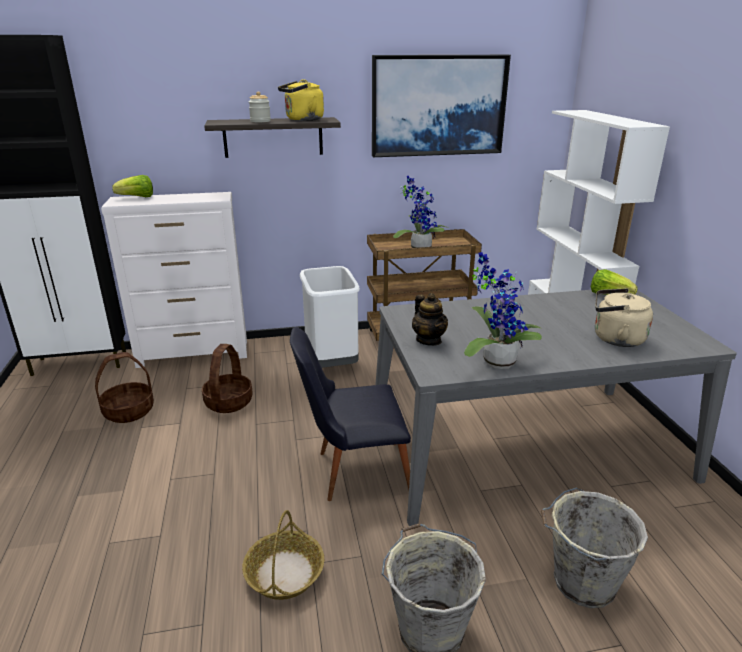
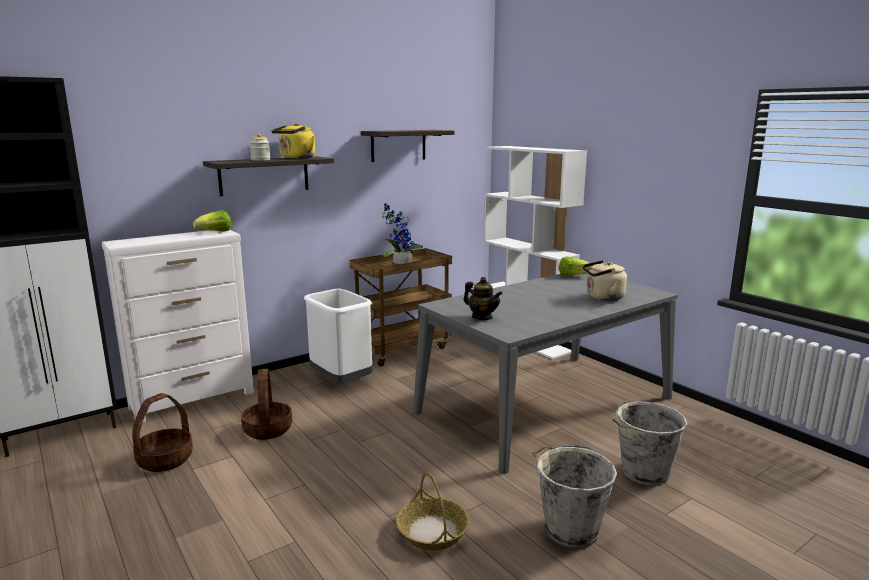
camera: 25 degrees left, 10 degrees down
(137, 197) = (136, 239): lettuce -> lettuce (215, 232)
(353, 471) = (428, 451): black chair -> none
(438, 106) = (398, 145): picture -> shelf
(495, 361) = (542, 321): potted plant -> none

